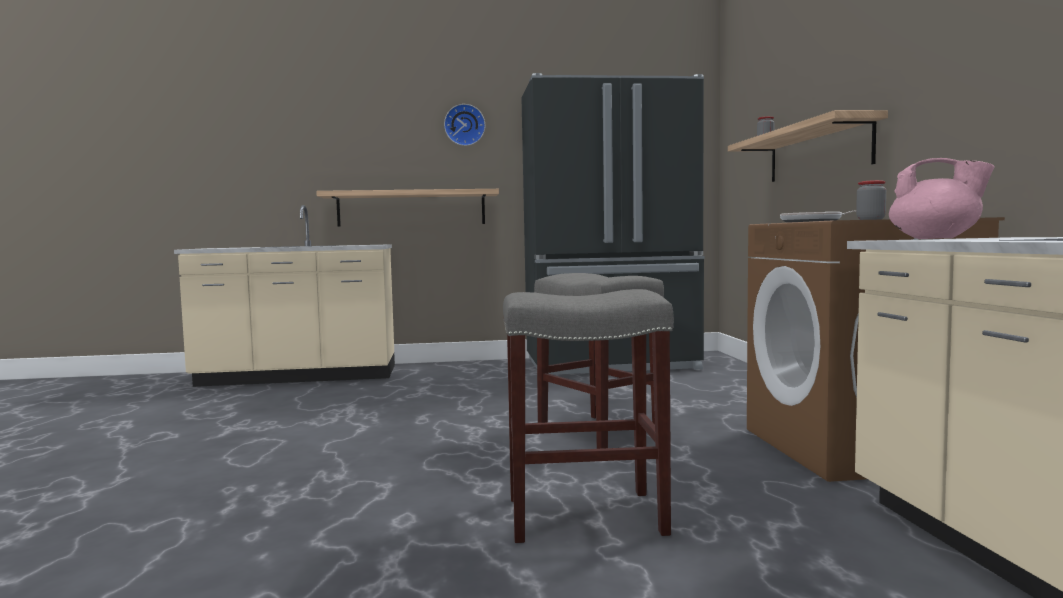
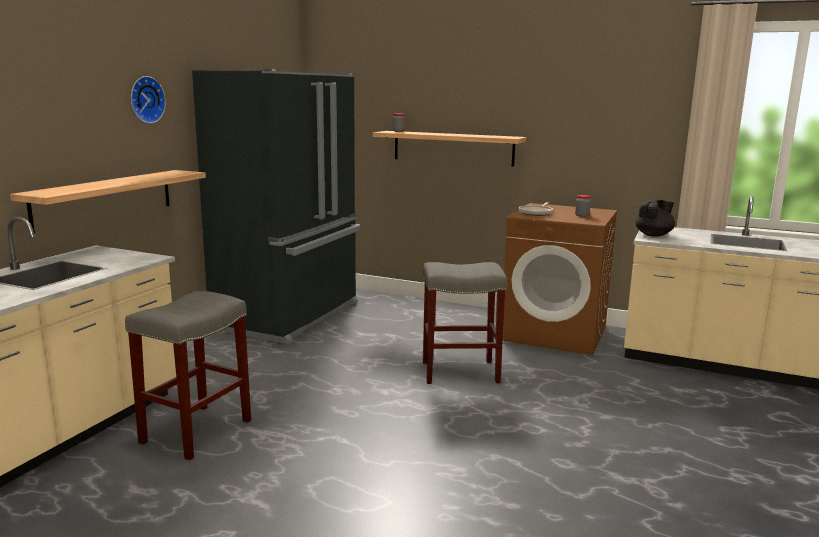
camera: 60 degrees left, 10 degrees up
(587, 515) = (594, 415): grey stool -> grey stool (197, 430)
(936, 238) = (654, 235): pink teapot -> black teapot

